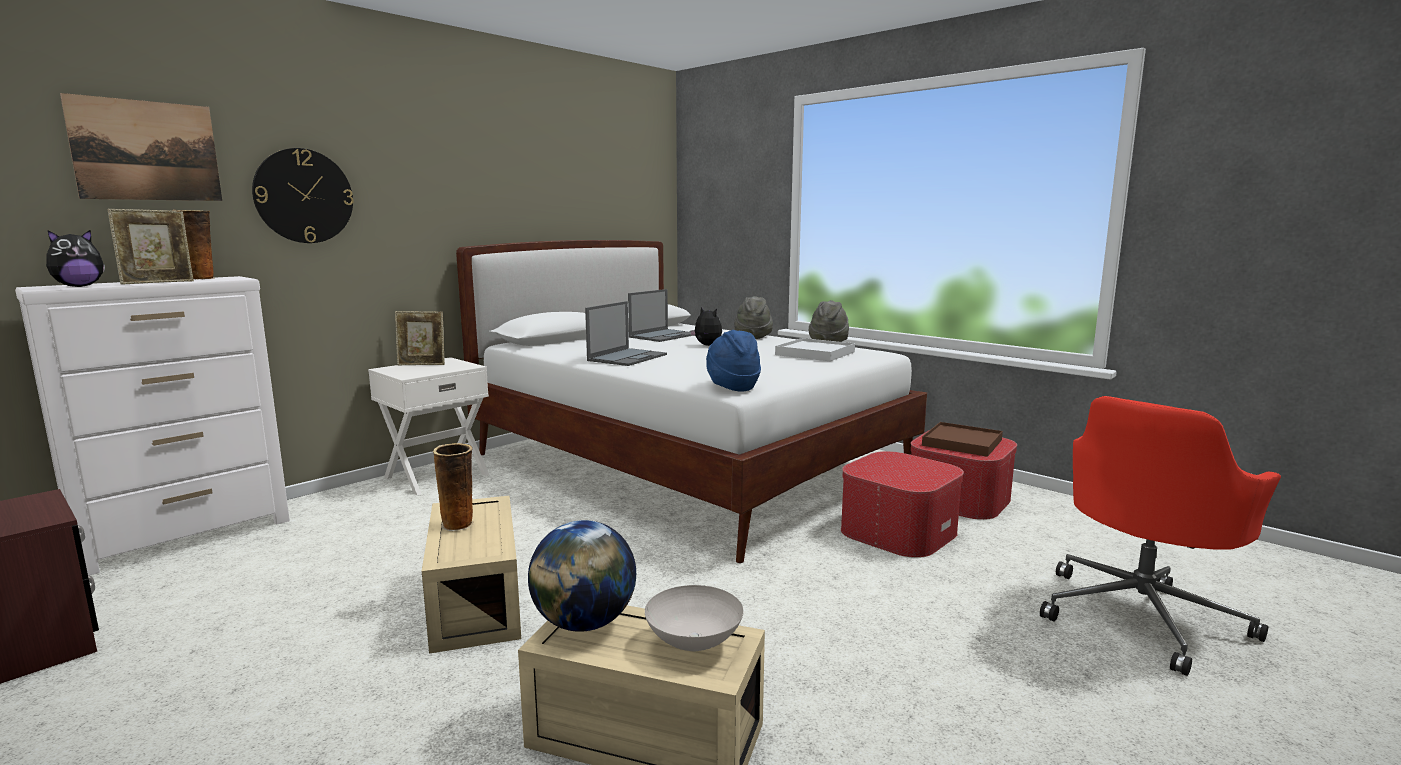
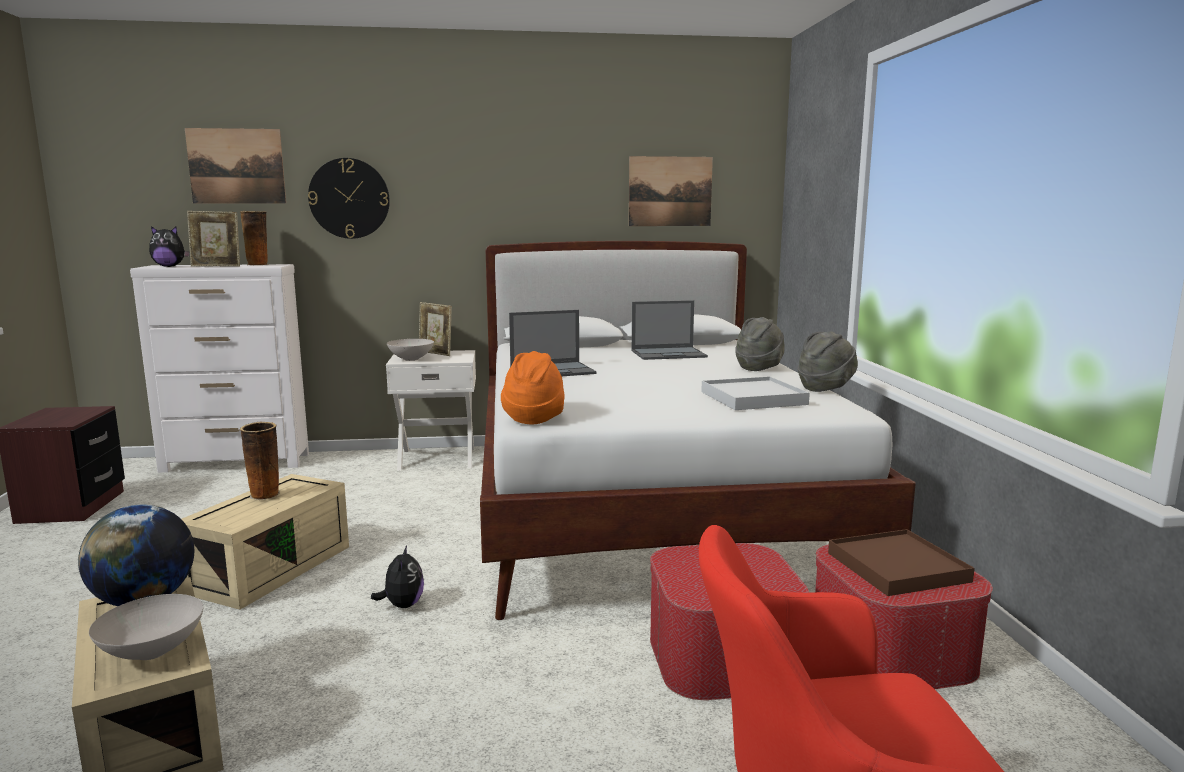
camera: 40 degrees right, 0 degrees up
(415, 372) = (412, 359): none -> white bowl
(603, 195) = (670, 191): none -> picture
(706, 345) = (670, 370): plush toy -> plush toy (402, 605)
(732, 387) = (534, 417): blue hat -> orange hat

